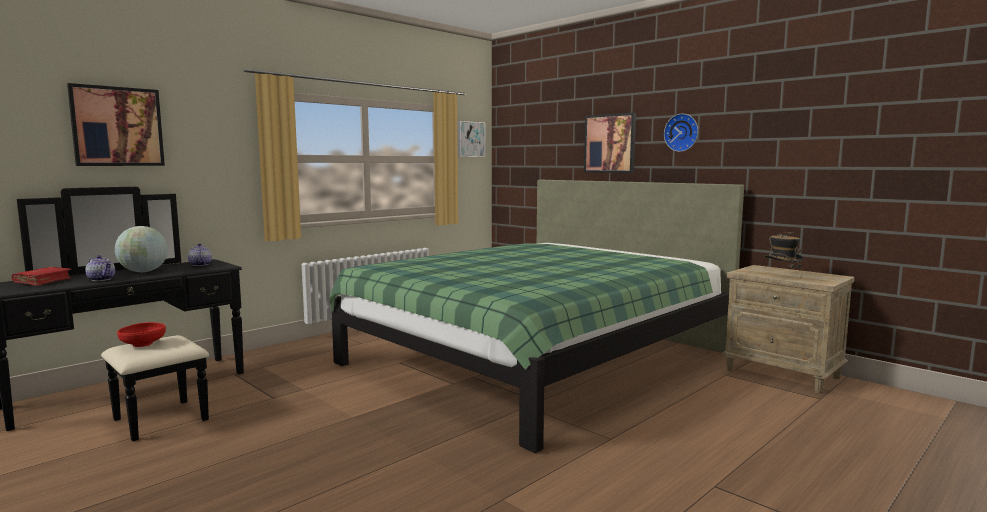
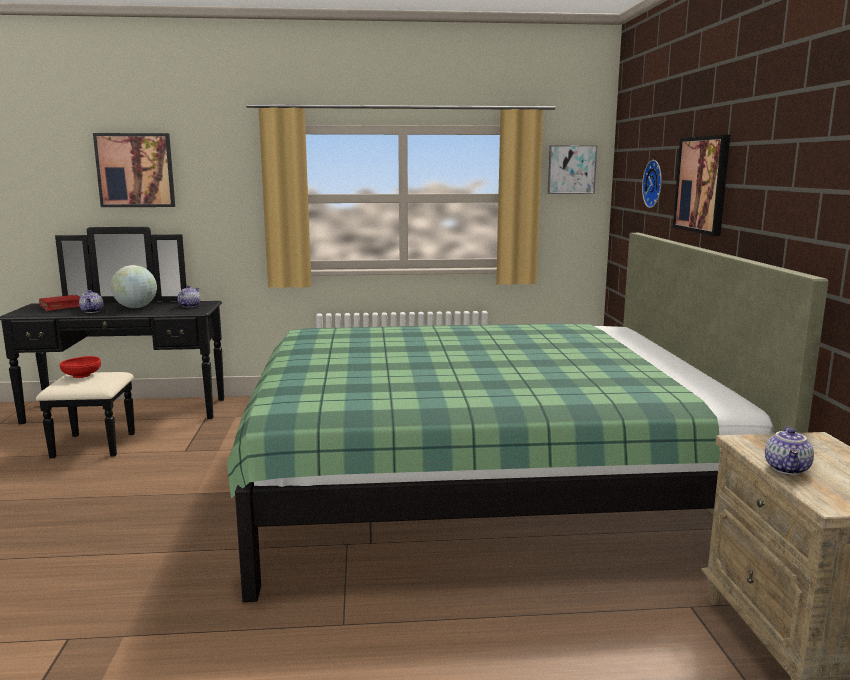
camera: 40 degrees right, 5 degrees up
(682, 132) = (774, 172): wall clock -> wall clock (655, 184)
(782, 276) = (788, 469): hat -> teapot

